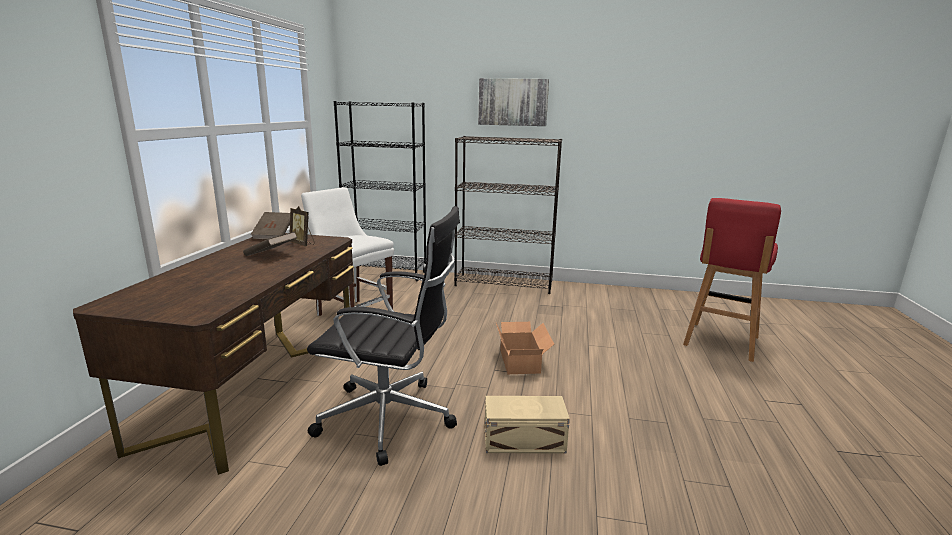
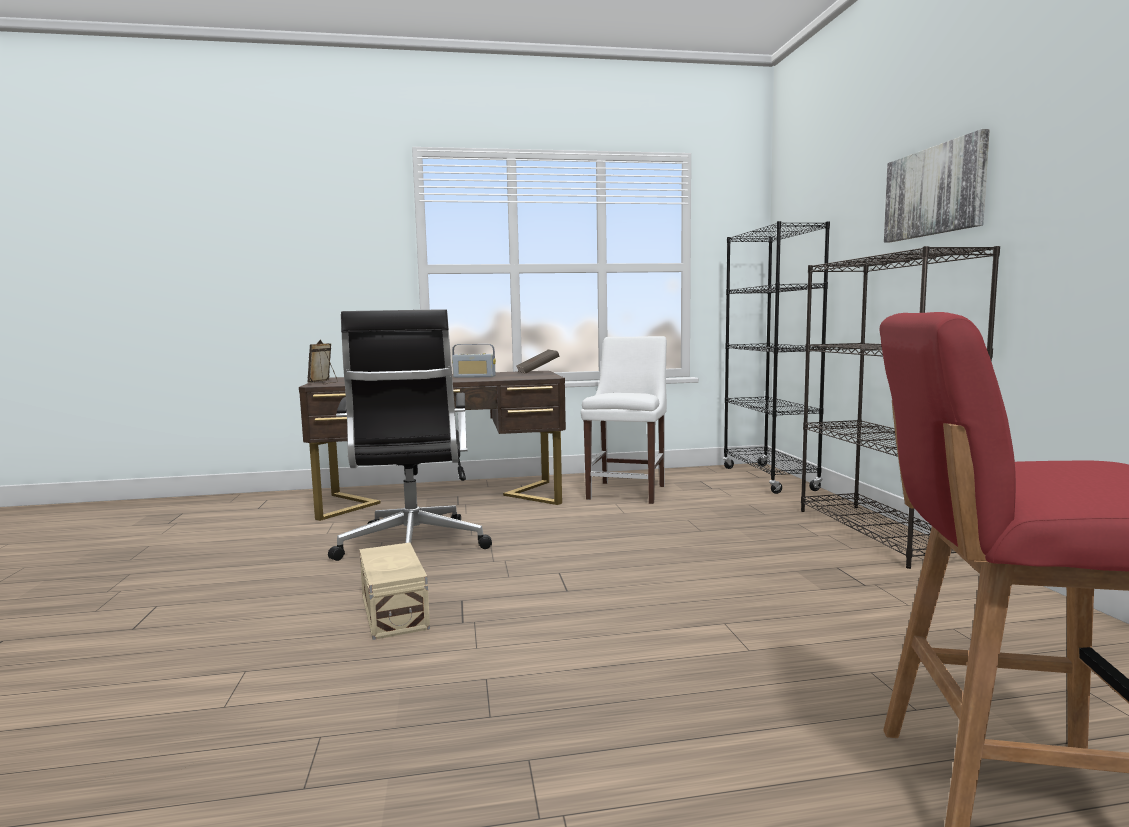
camera: 70 degrees right, 10 degrees down
(271, 255) = (474, 377): brown book -> radio
(303, 244) = (519, 376): picture frame -> picture frame (324, 383)
(521, 360) = (603, 583): cardboard box -> none

